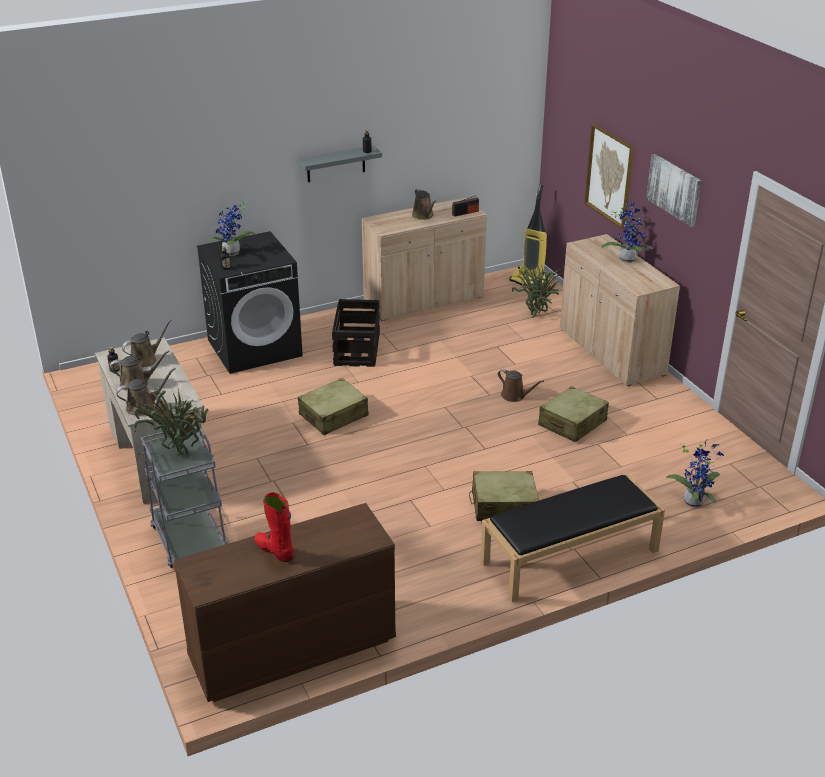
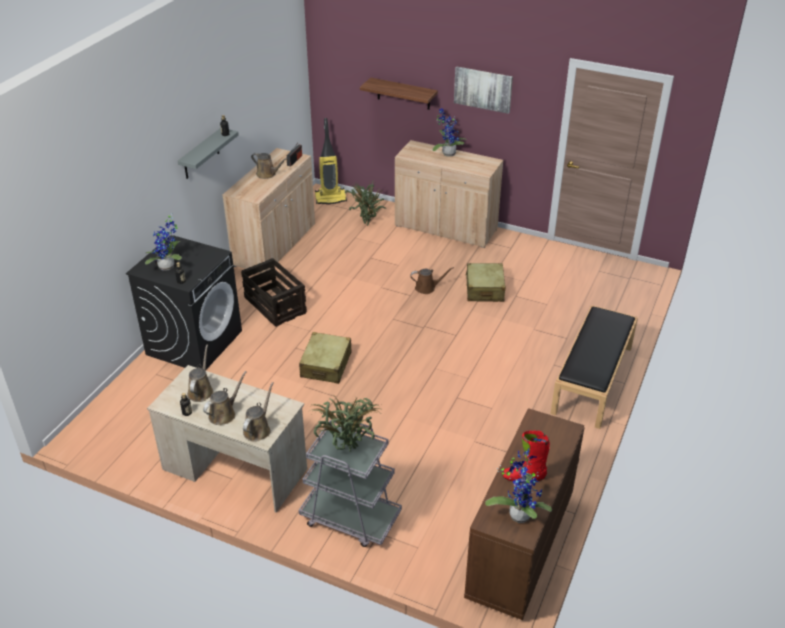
camera: 40 degrees left, 5 degrees up
(503, 506) = (516, 368): beige suitcase -> none
(610, 176) = (403, 94): picture -> shelf
(694, 500) = (610, 305): potted plant -> potted plant (519, 513)

